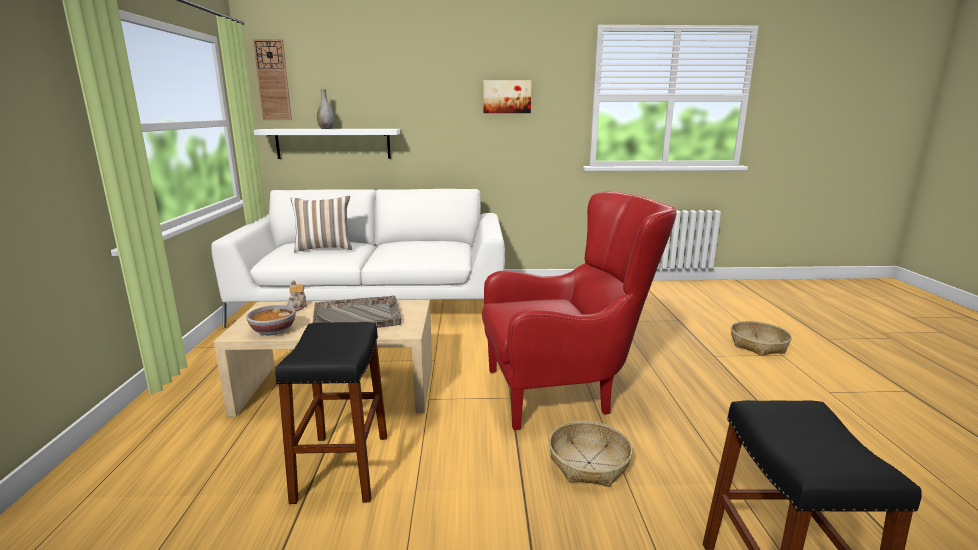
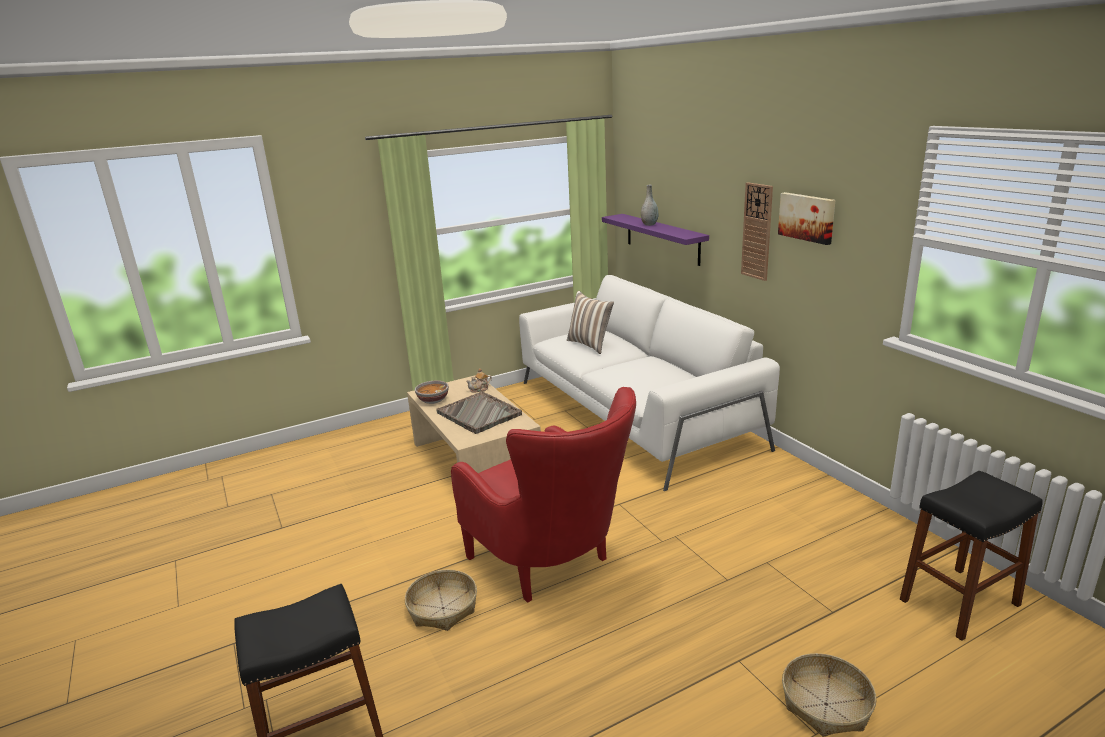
camera: 65 degrees right, 5 degrees up
(273, 80) = (630, 169): wall clock -> wall clock (757, 231)
(333, 143) = (662, 238): white shelf -> purple shelf
(342, 467) = (384, 505): black stool -> black stool (959, 602)

